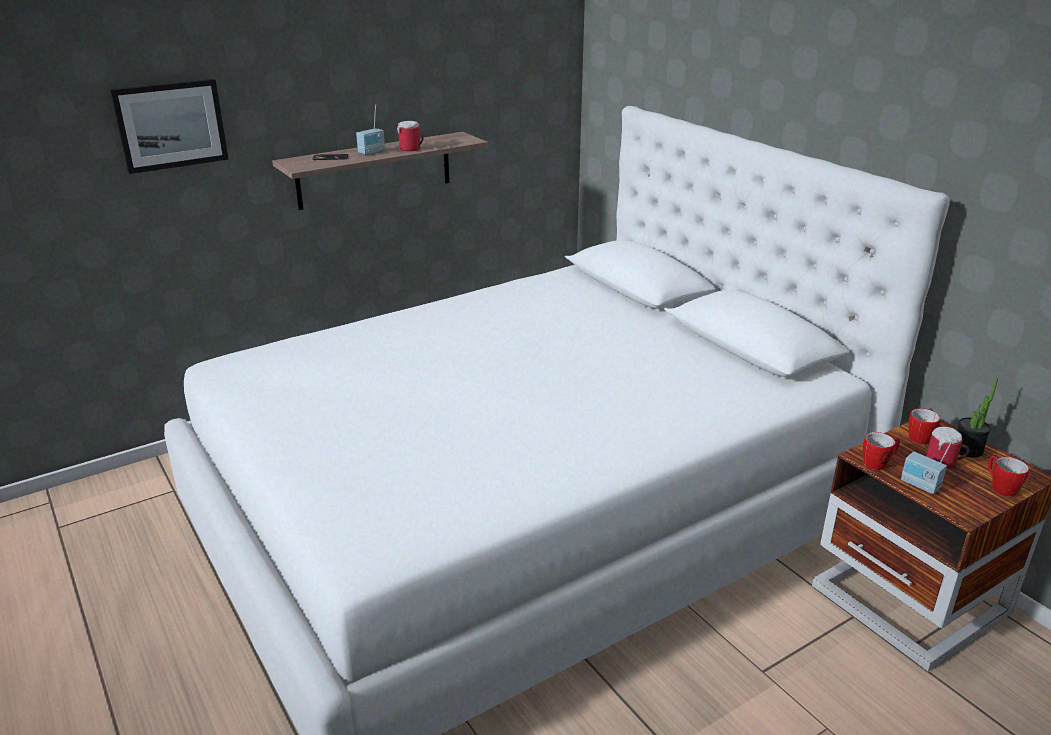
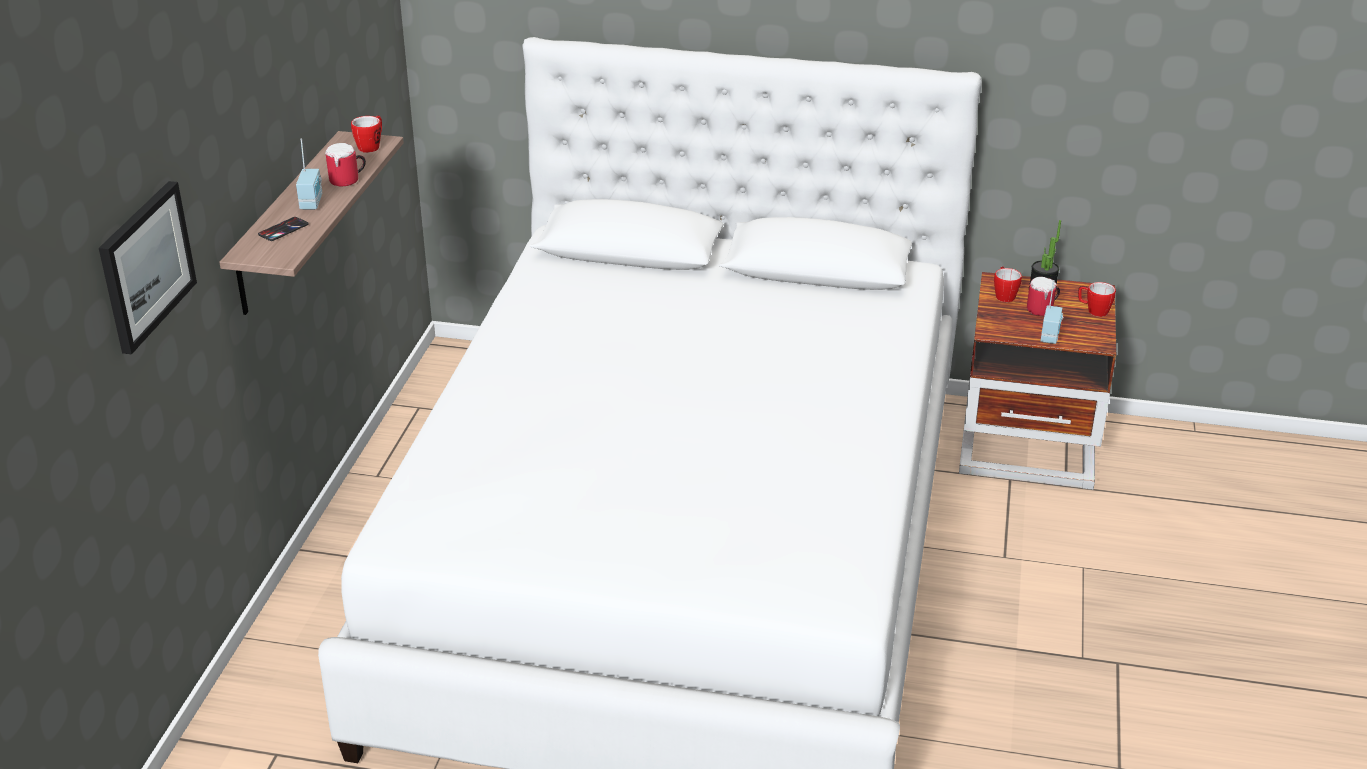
camera: 45 degrees left, 5 degrees up
(878, 463) = (1007, 332): mug -> mug (371, 146)
(919, 485) = (1051, 336): radio -> radio turned 75 degrees counterclockwise

